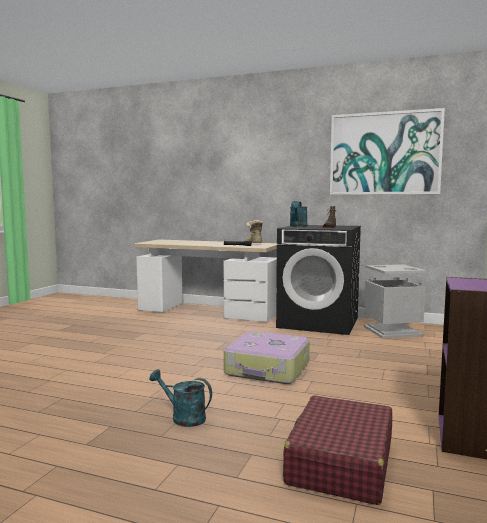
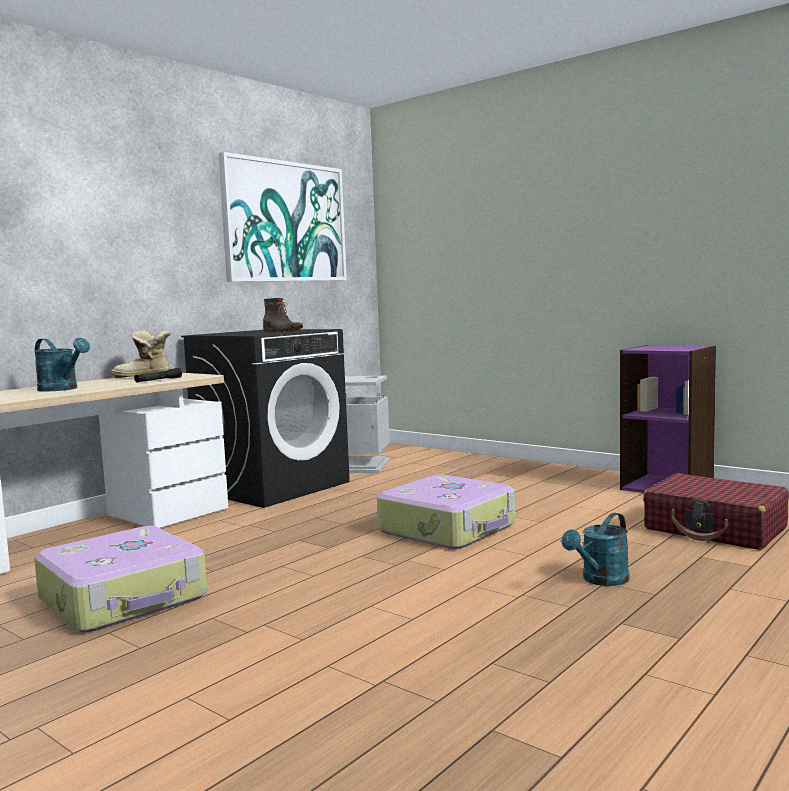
camera: 70 degrees left, 0 degrees up
(138, 331) = (125, 598): none -> suitcase
(298, 226) = (232, 334): turquoise watering can -> turquoise watering can (62, 389)

